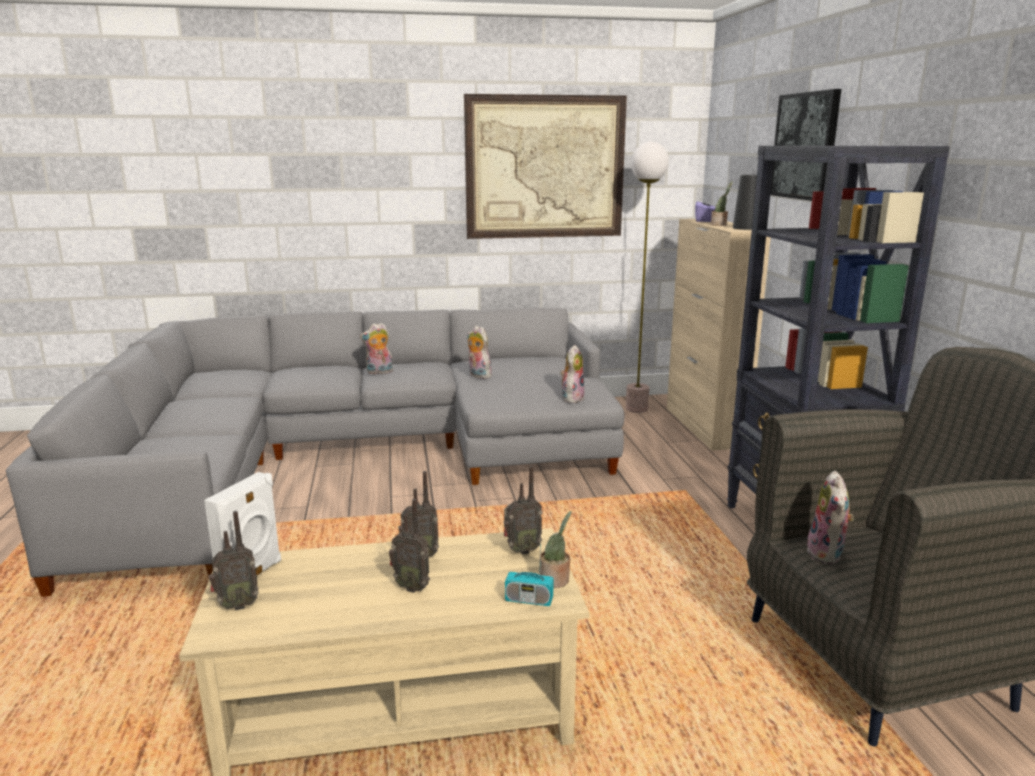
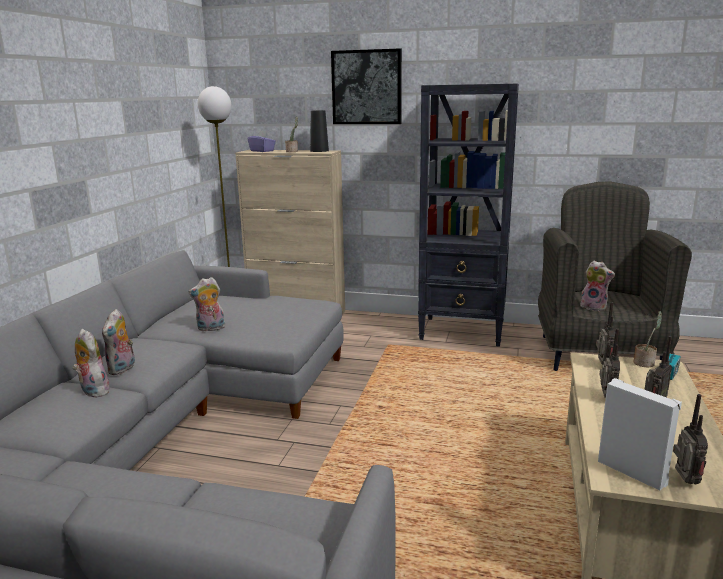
camera: 65 degrees left, 0 degrees up
(545, 167) = (127, 114): picture -> none
(571, 398) = (308, 310): plush toy -> plush toy (92, 391)

